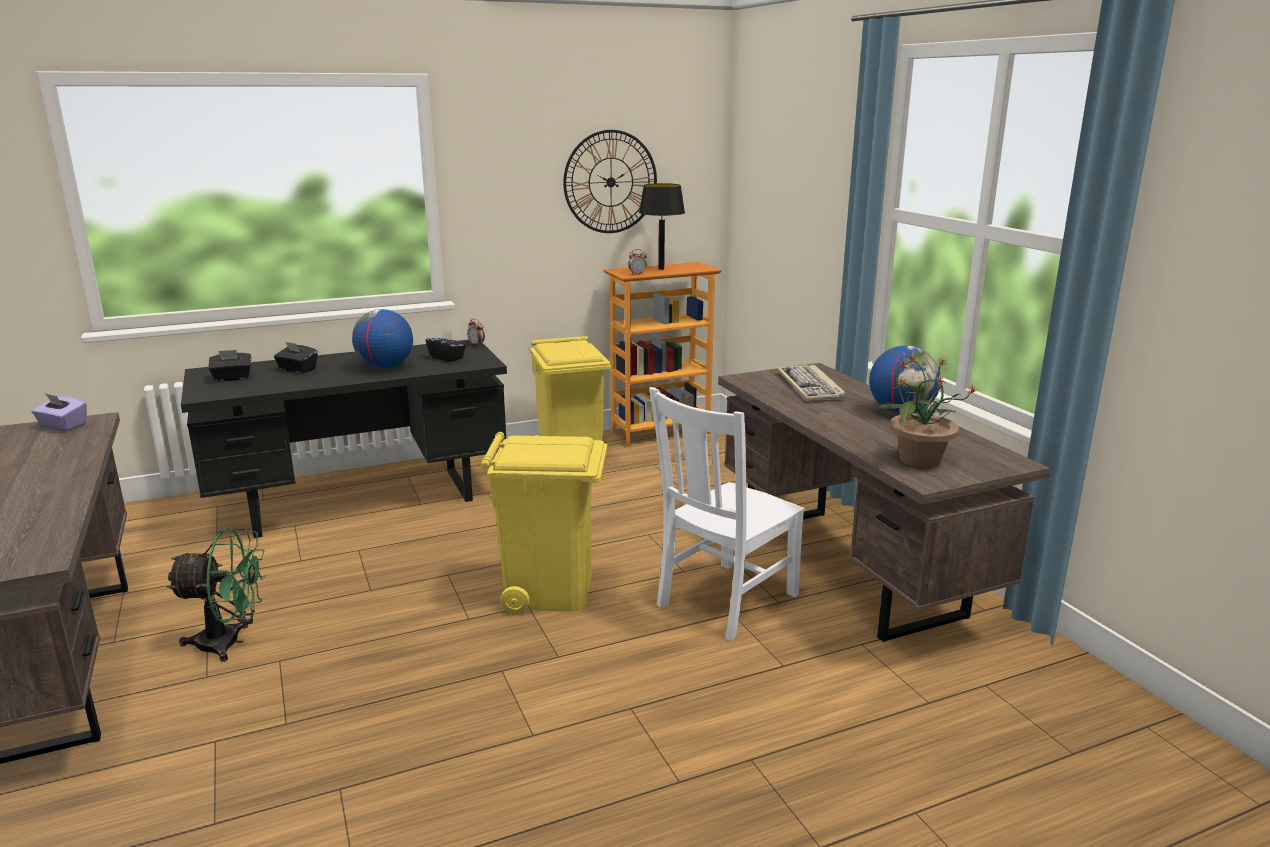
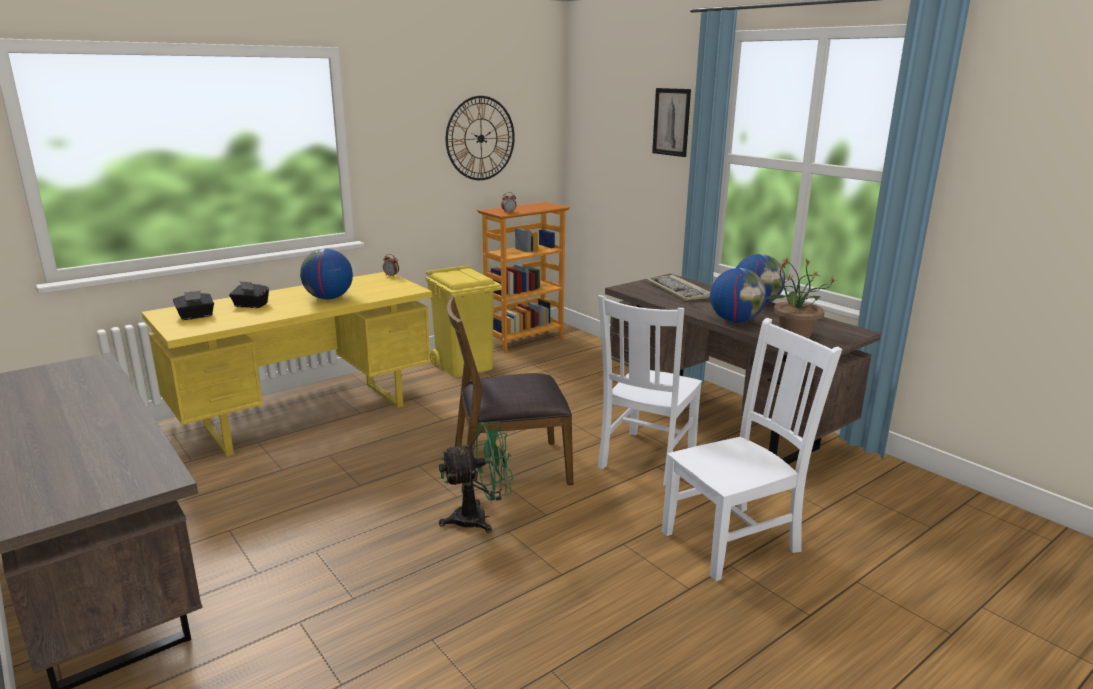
camera: 15 degrees left, 0 degrees up
(63, 426) = (67, 368): purple tissue box -> none
(230, 643) = (261, 543): green fan -> green fan (479, 518)
(363, 501) = (308, 415): black desk -> yellow desk
(447, 358) = (375, 287): black tissue box -> none
(550, 590) = (510, 467): yellow trash can -> brown chair
(661, 269) = (523, 208): black table lamp -> none
(777, 727) = (734, 540): none -> white chair
(835, 165) = (671, 122): none -> picture
(851, 434) = (735, 321): none -> globe

